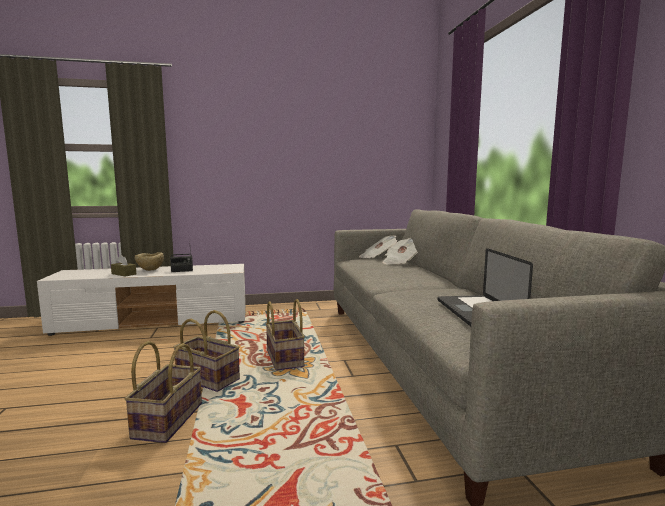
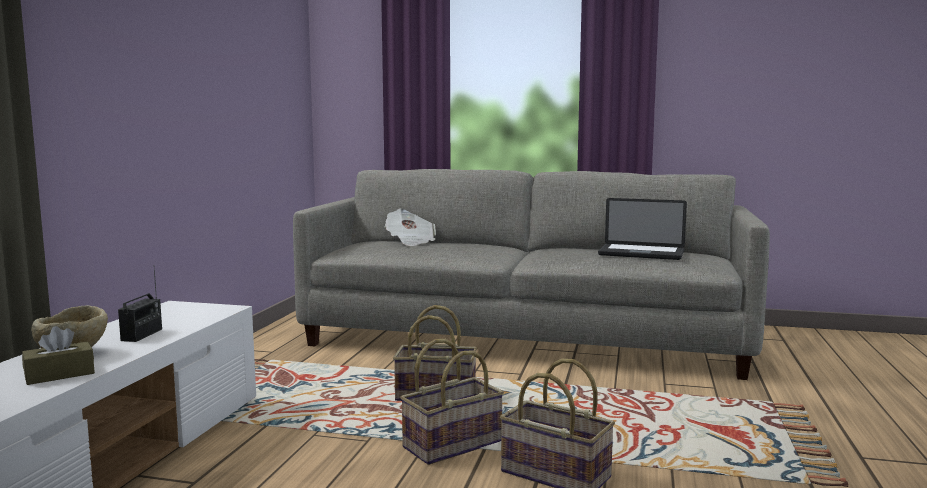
camera: 65 degrees left, 0 degrees up
(377, 257) = (353, 243): newspaper -> none

